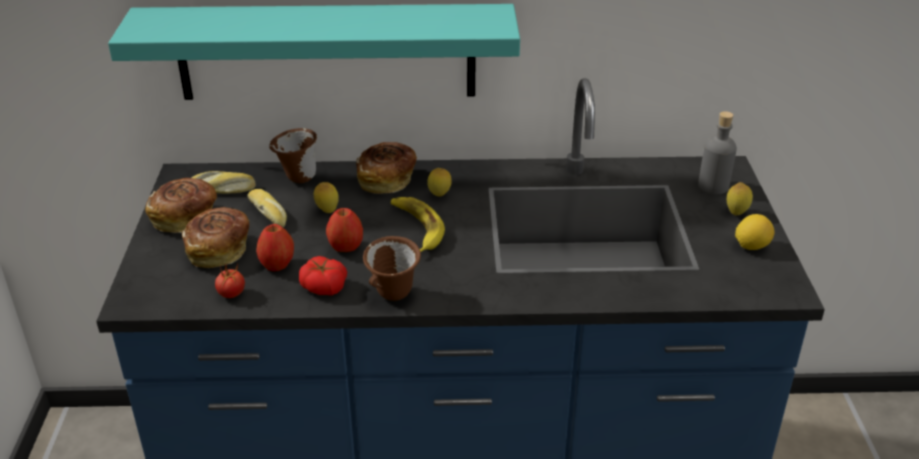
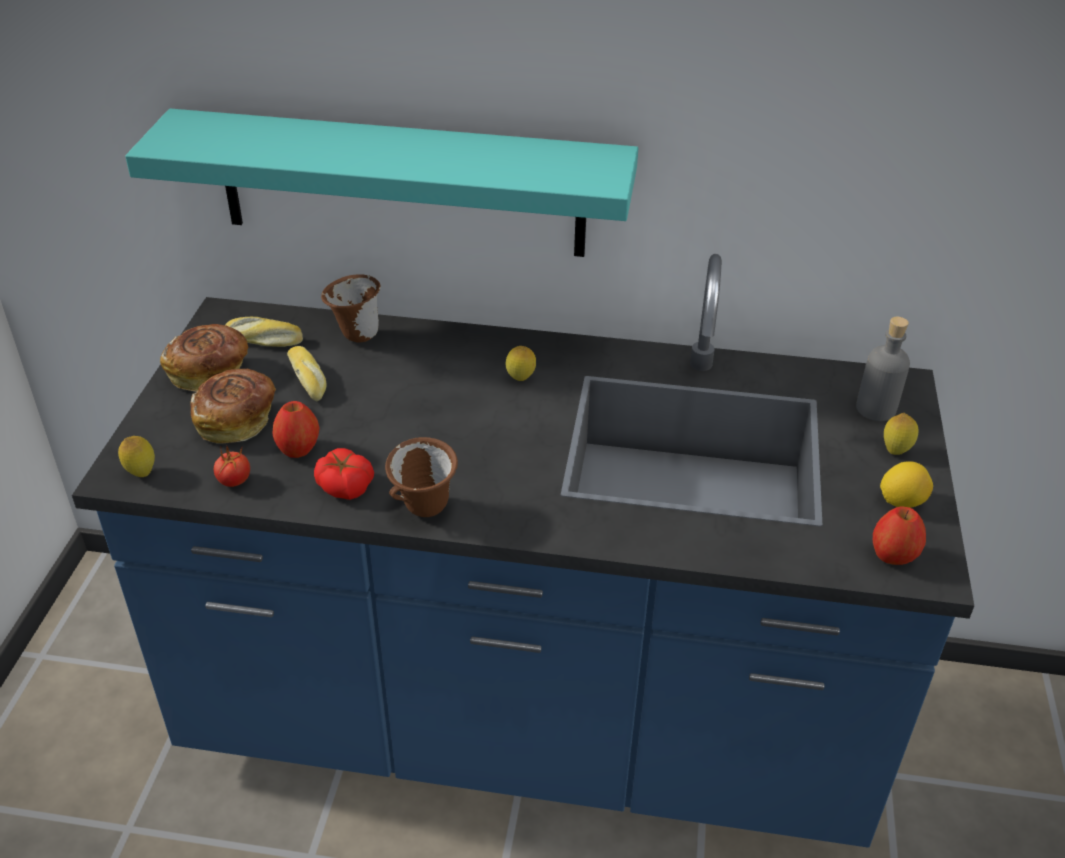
camera: 10 degrees right, 5 degrees up
(327, 211) = (378, 384): lemon -> lemon (141, 473)
(345, 248) = (386, 437): apple -> apple (892, 557)
(387, 180) = (462, 351): bread -> none
(417, 228) = (480, 420): banana -> none

